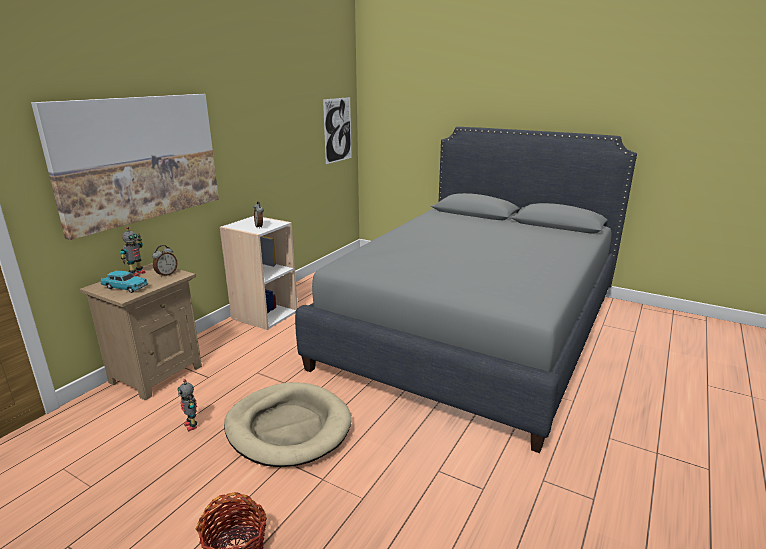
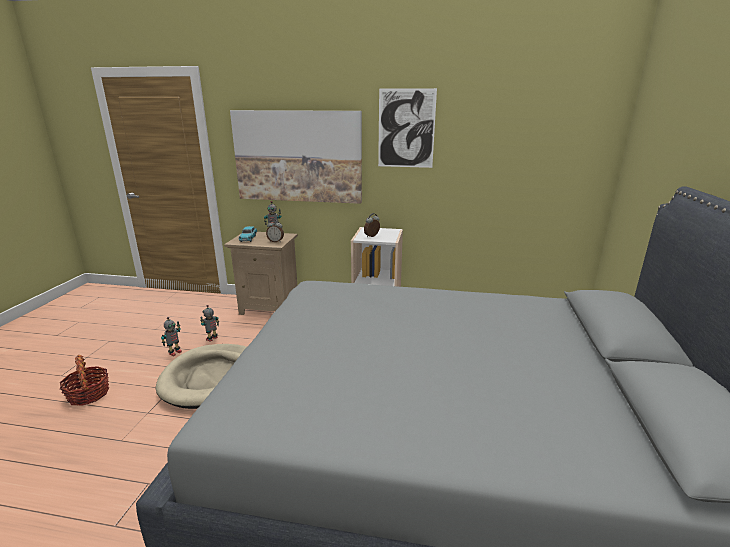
camera: 70 degrees right, 0 degrees up
(194, 460) = (175, 352): none -> toy robot
(338, 130) = (569, 167): picture -> picture (406, 129)

